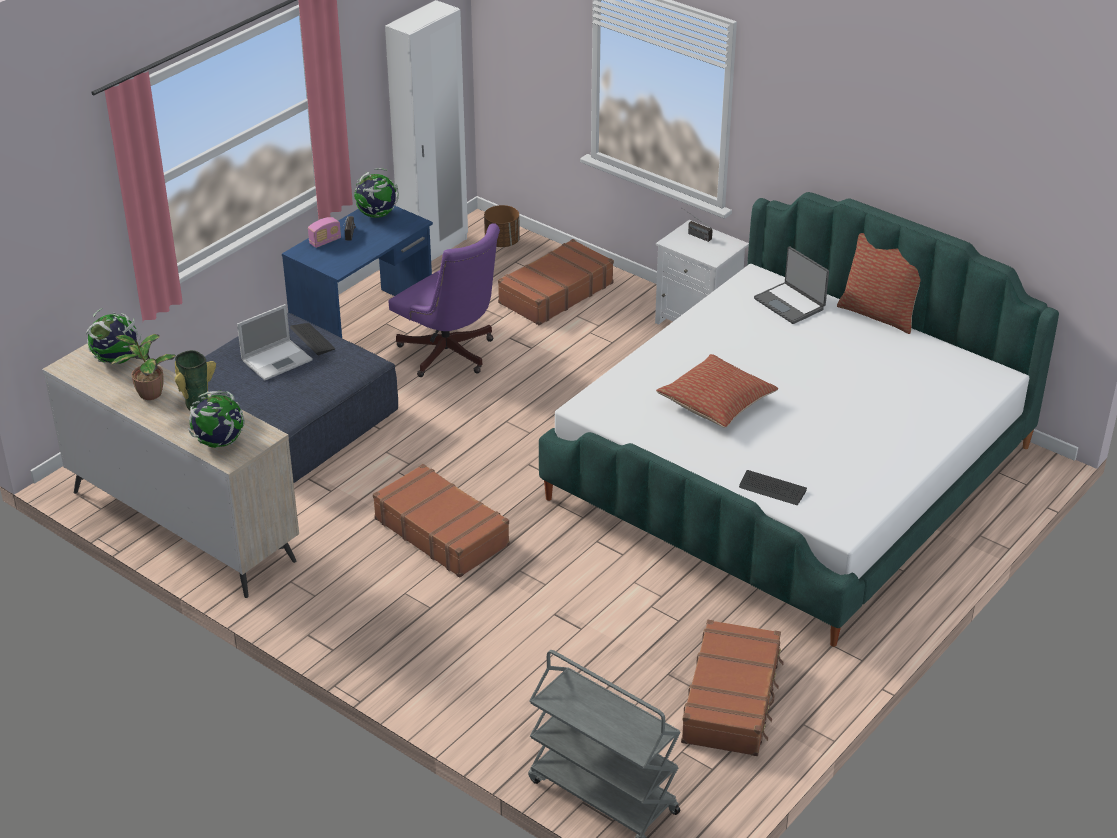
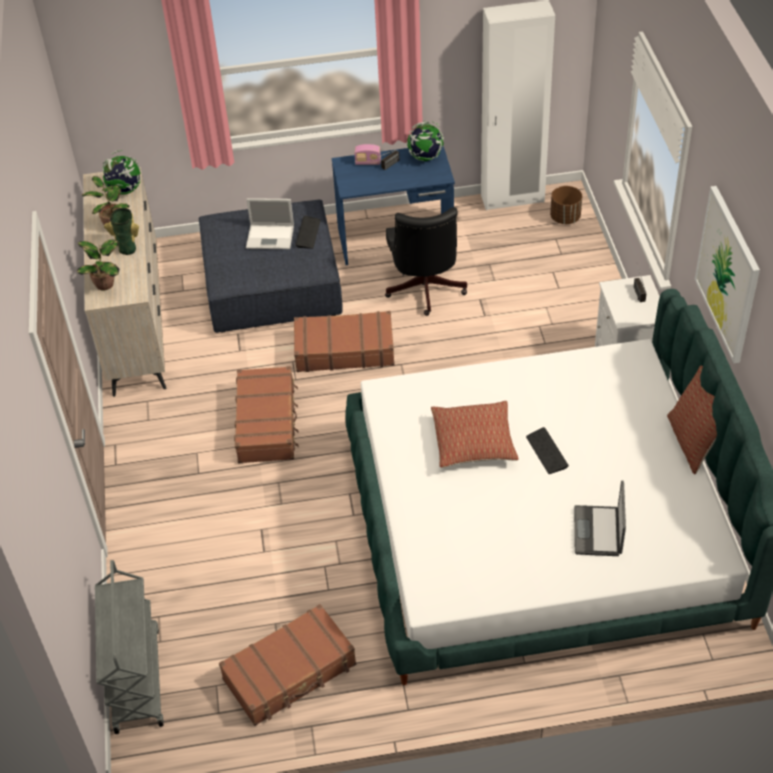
camera: 45 degrees right, 10 degrees up
(219, 442) = (106, 284): globe -> potted plant
(450, 356) = (425, 291): purple office chair -> black office chair
(555, 293) = (553, 280): brown suitcase -> brown suitcase (344, 350)
(772, 489) = (422, 537): keyboard -> keyboard (546, 452)
(790, 304) = (634, 392): laptop -> laptop (599, 532)
(858, 129) = (728, 274): none -> picture

